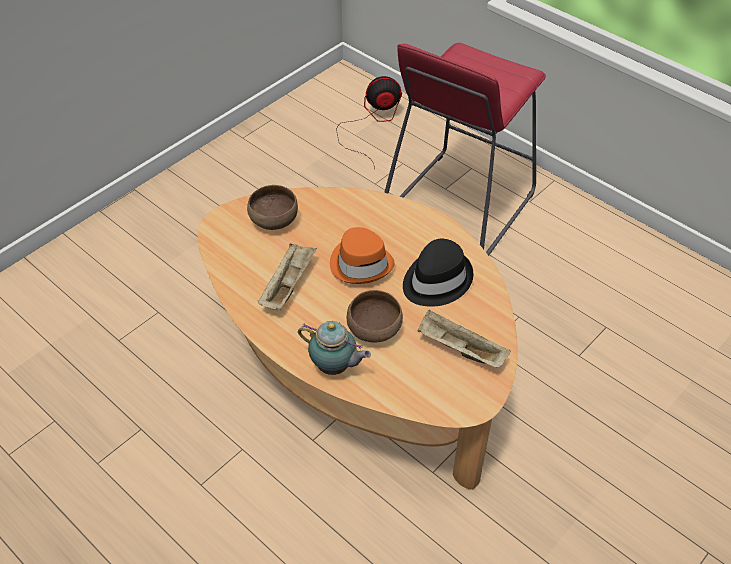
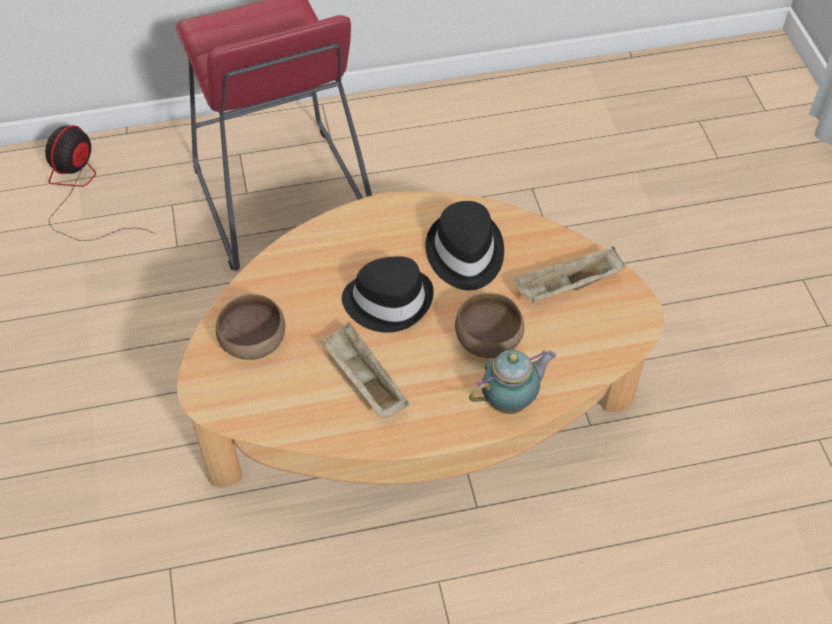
camera: 55 degrees left, 5 degrees up
(361, 263) = (388, 300): orange hat -> black hat

